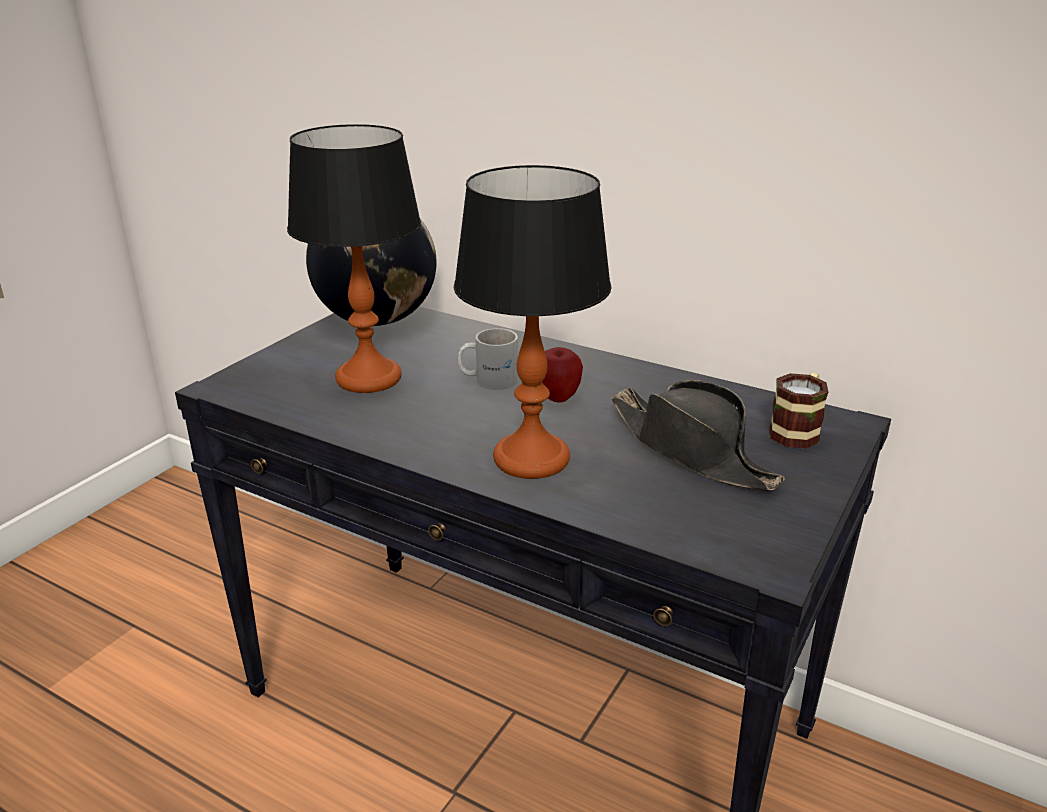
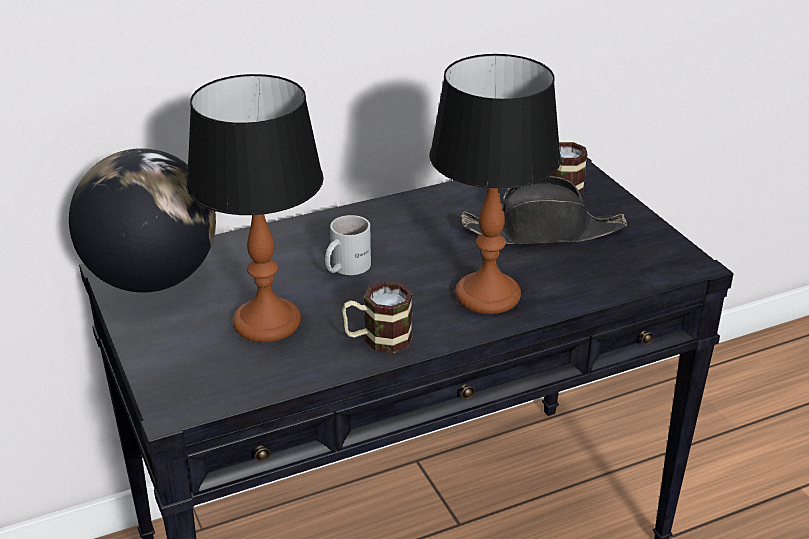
camera: 55 degrees left, 5 degrees up
(395, 430) = (378, 339): none -> mug
(557, 398) = (413, 250): apple -> none

